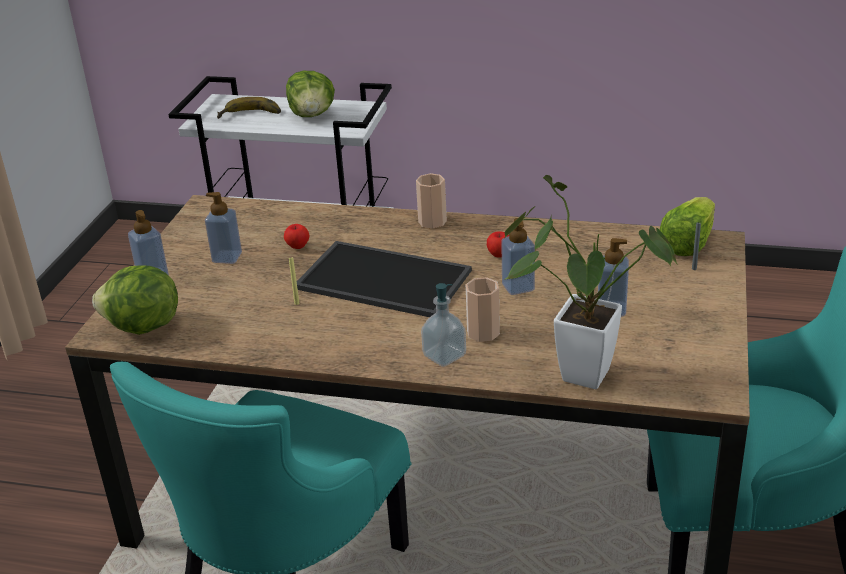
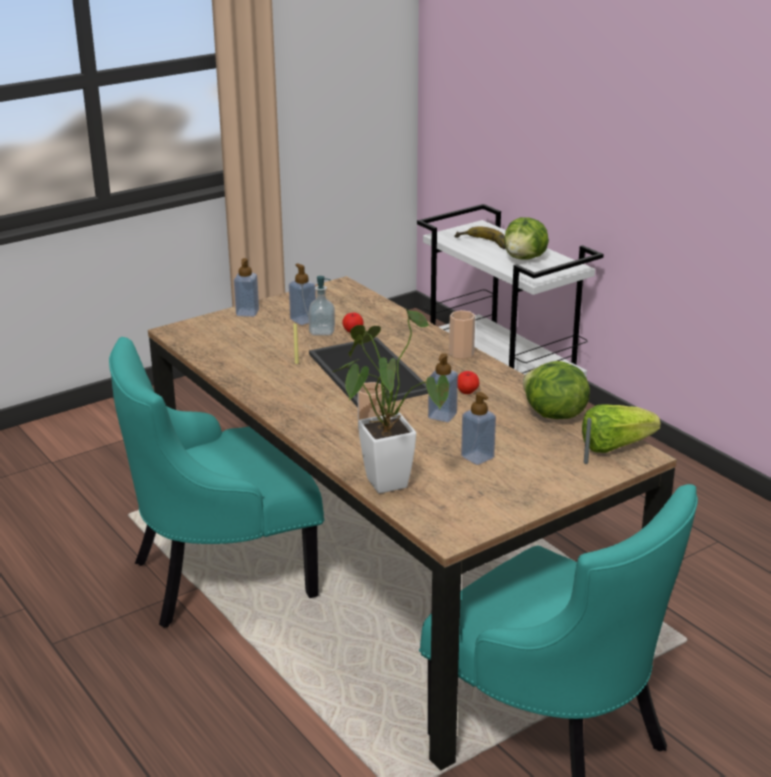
camera: 40 degrees right, 5 degrees down
(143, 327) = (198, 337): lettuce -> lettuce (553, 415)
(444, 356) = (325, 430): soap dispenser -> soap dispenser (322, 331)

